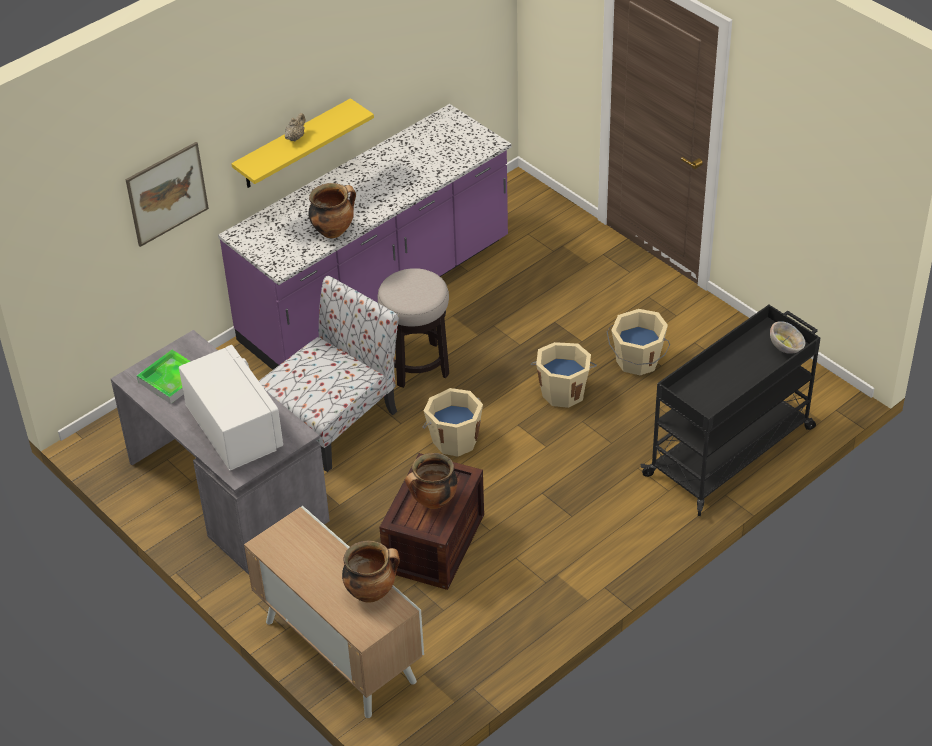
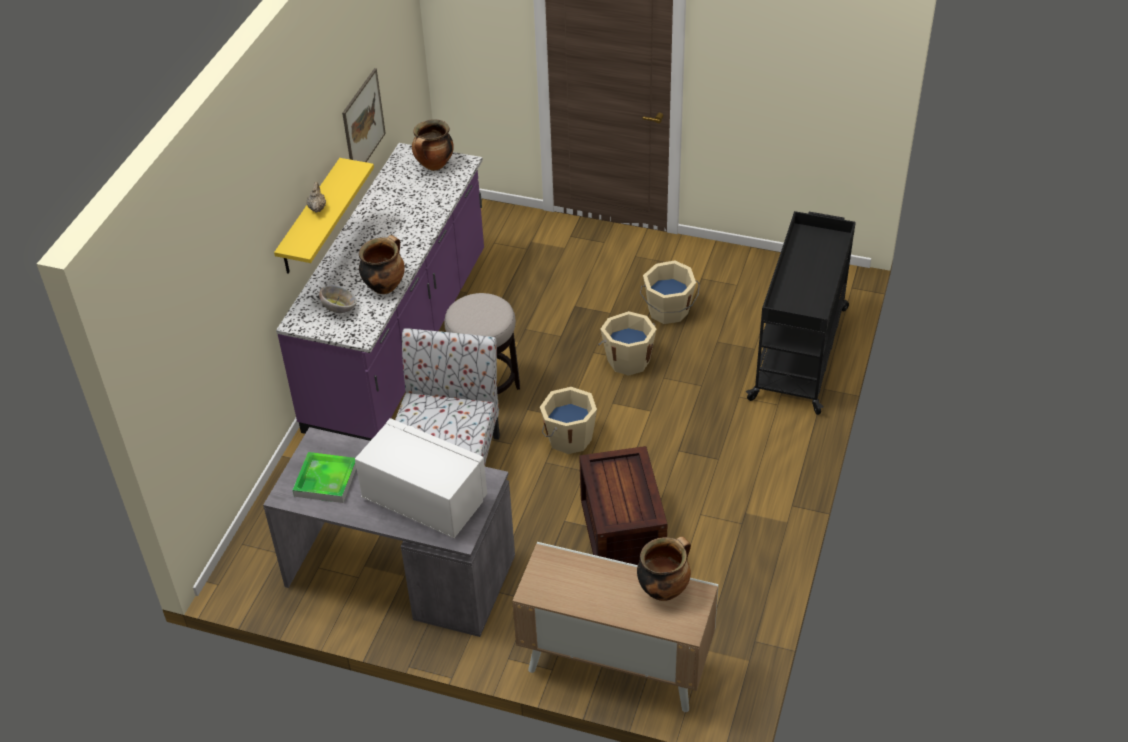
camera: 30 degrees left, 0 degrees up
(167, 193) = (236, 300): picture -> picture (363, 123)
(433, 501) = (625, 492): cooking pot -> cooking pot (434, 165)
(786, 347) = (829, 241): bowl -> bowl (339, 308)

